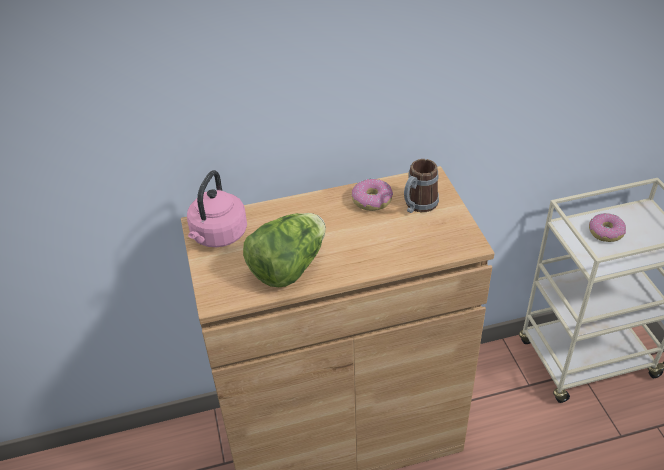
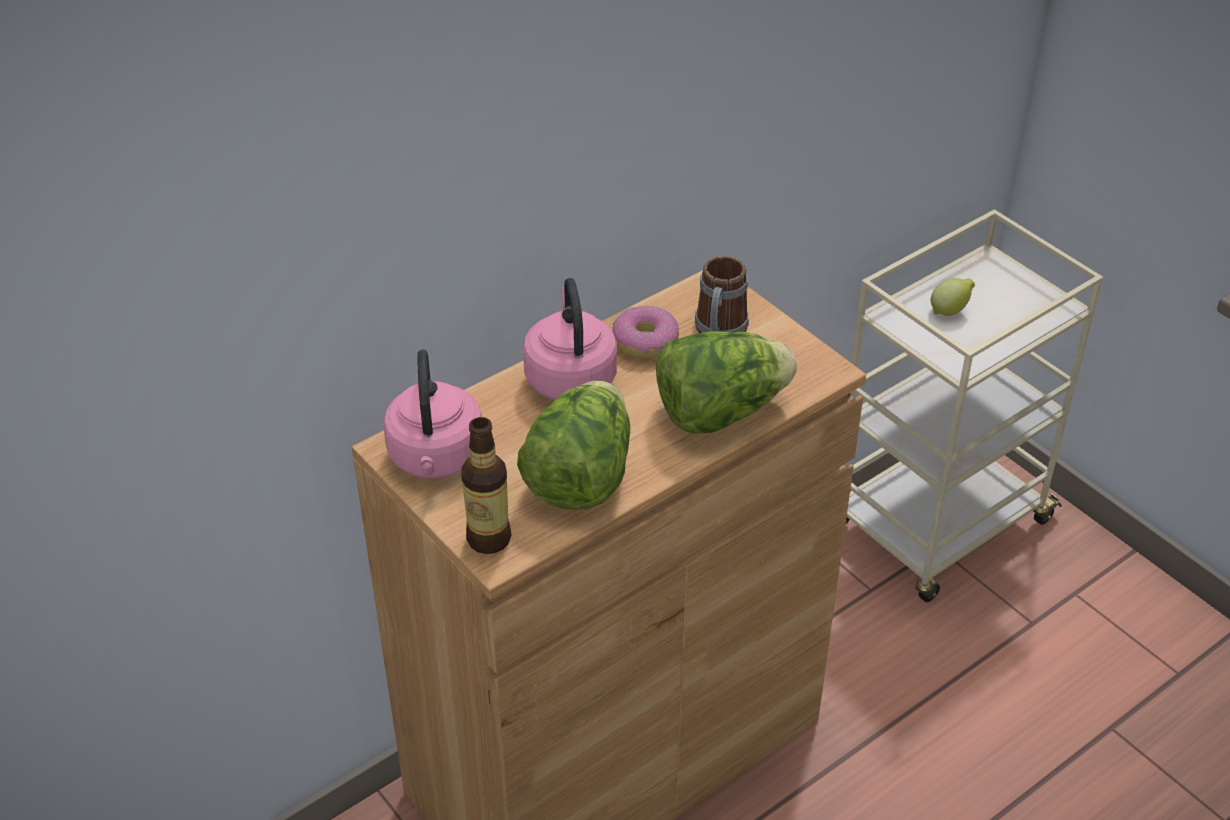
camera: 25 degrees left, 0 degrees up
(217, 289) = (489, 539): none -> bottle
(318, 209) = (570, 376): none -> pink kettle
(391, 252) = (720, 412): none -> lettuce
(605, 232) = (950, 311): donut -> lemon

